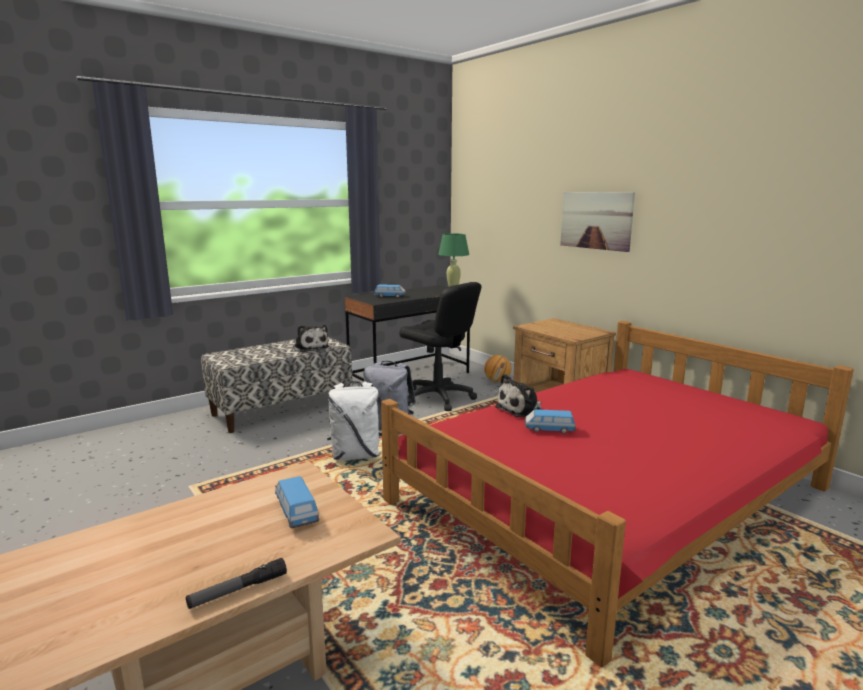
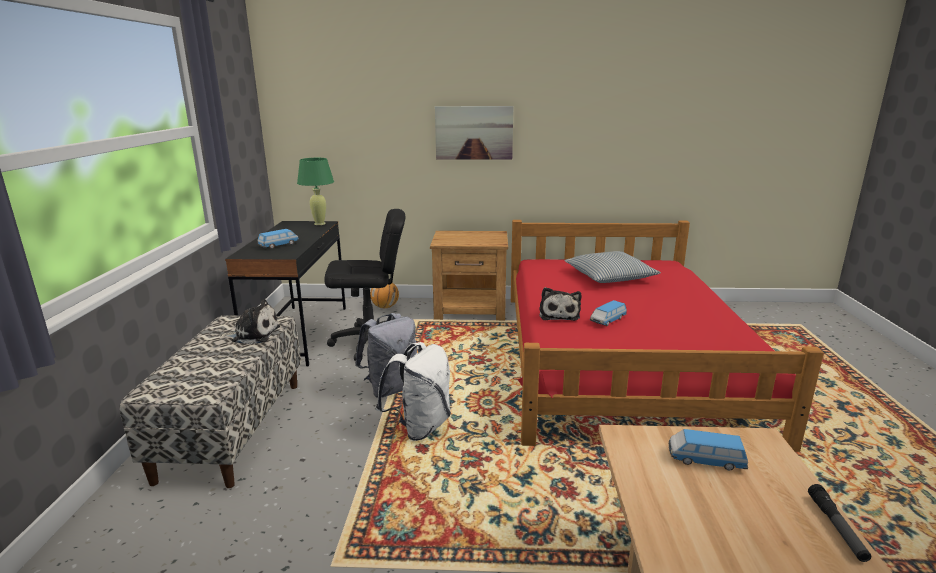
camera: 50 degrees left, 5 degrees up
(665, 404) = (609, 276): none -> pillow

